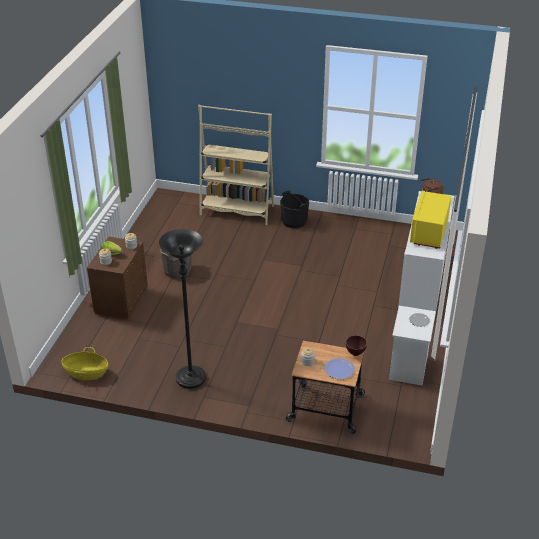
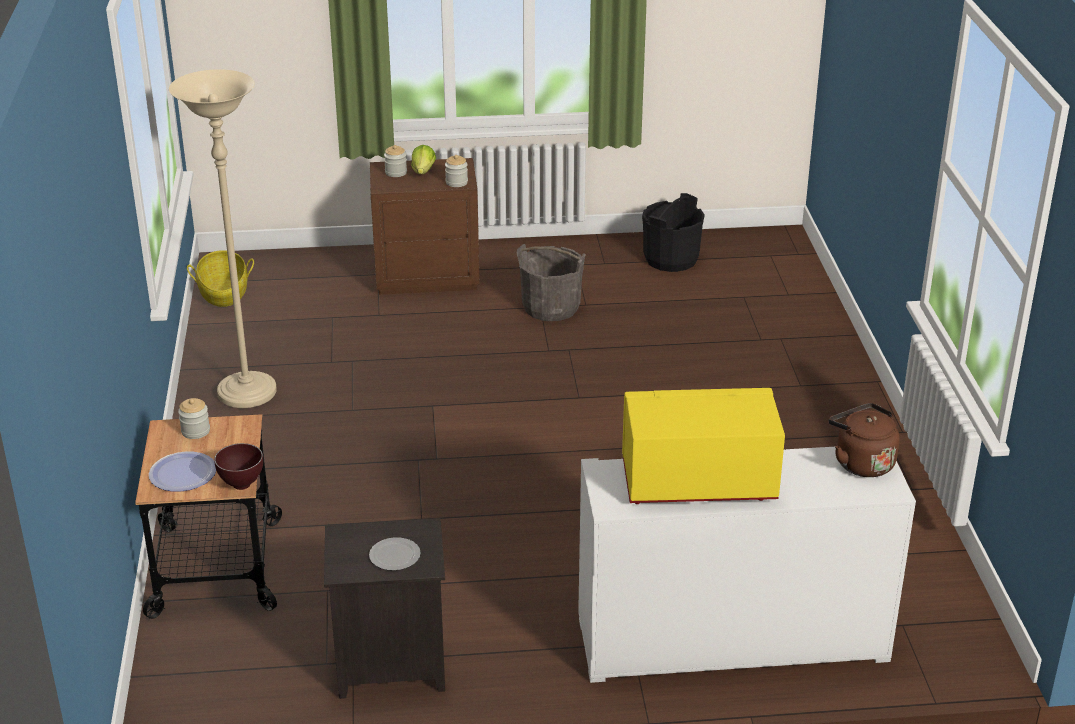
camera: 70 degrees right, 5 degrees down
(190, 378) = (247, 393): black floor lamp -> beige floor lamp
(237, 210) = (805, 325): beige bookcase -> none
(294, 221) = (829, 402): black bucket -> black bucket (670, 259)
(409, 369) = (389, 667): white nightstand -> black nightstand

